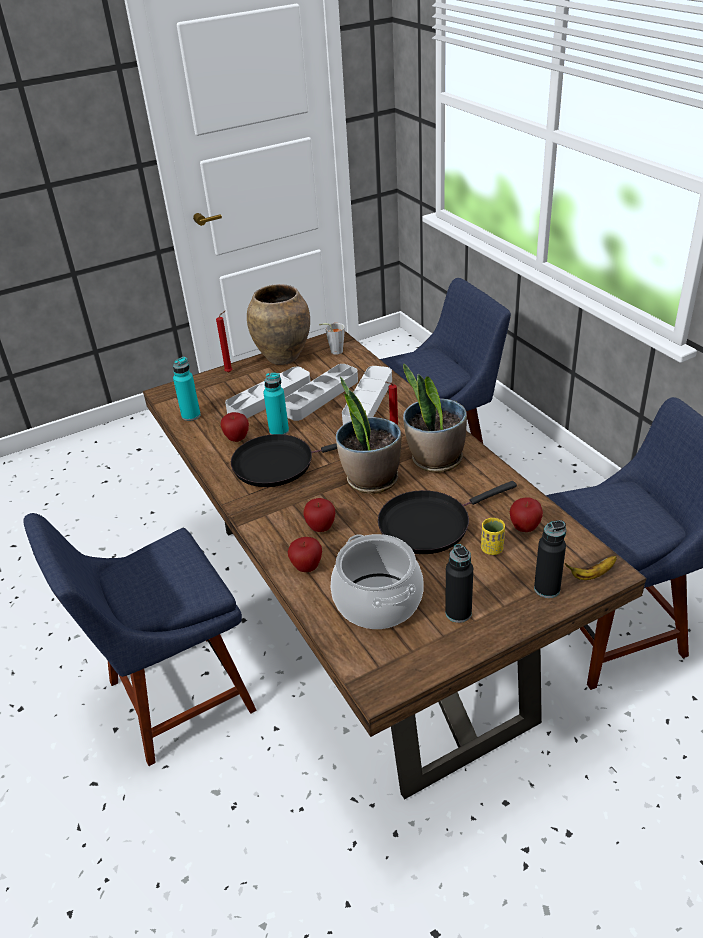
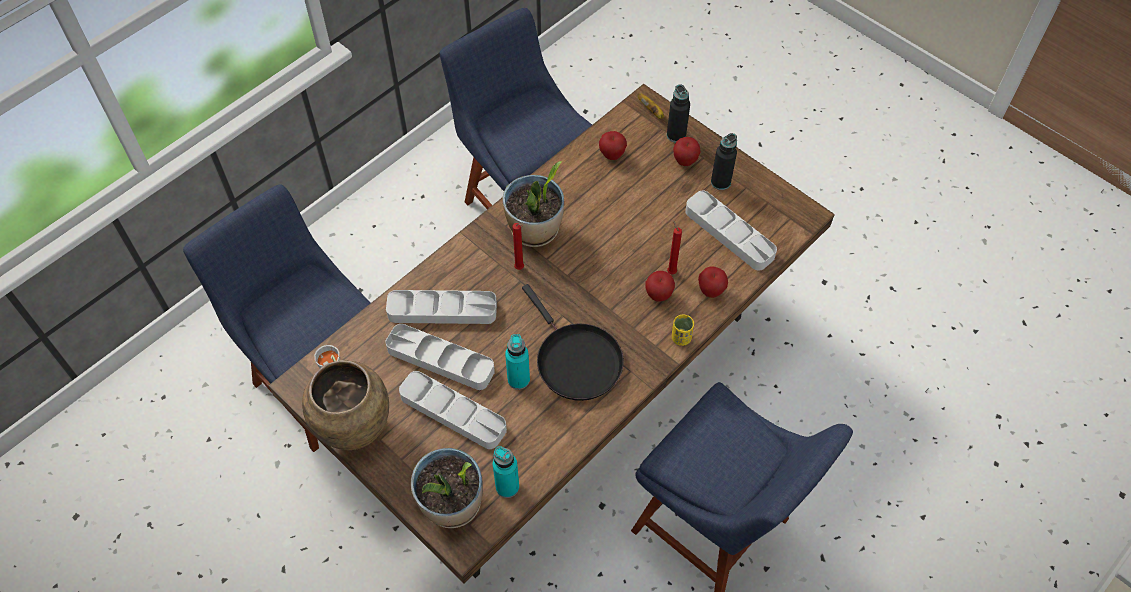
camera: 110 degrees left, 20 degrees up
(230, 372) = (400, 481): red candle -> red candle (670, 271)
(237, 438) = (541, 417): apple -> apple (685, 161)
(371, 480) = (579, 274): potted plant -> potted plant (452, 505)
(377, 601) = (729, 233): cooking pot -> grey tray
(429, 524) = (627, 218): black frying pan -> none
(492, 549) = (644, 172): yellow cup -> yellow cup (681, 338)

